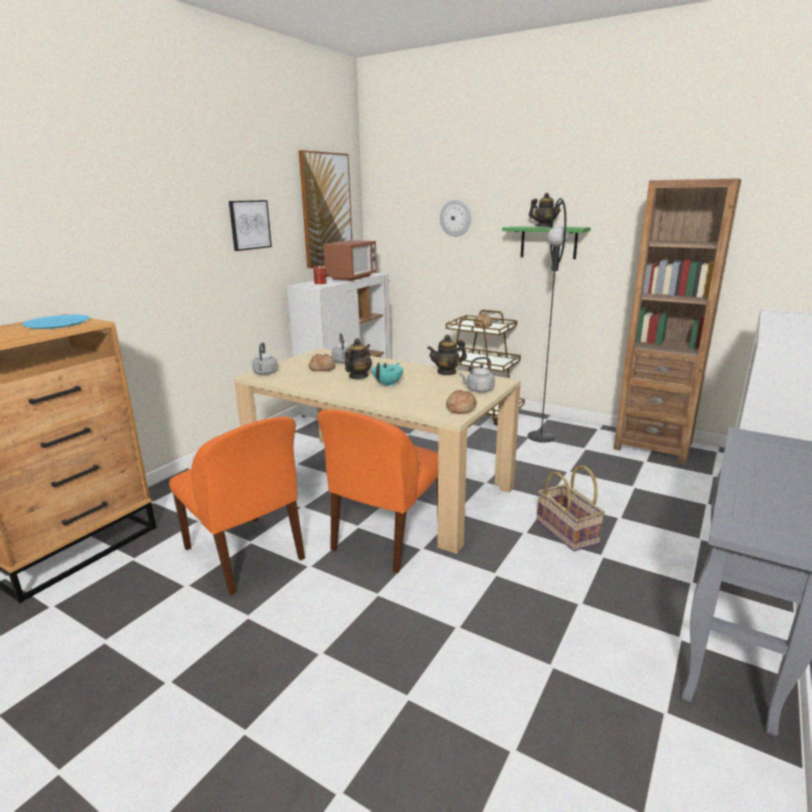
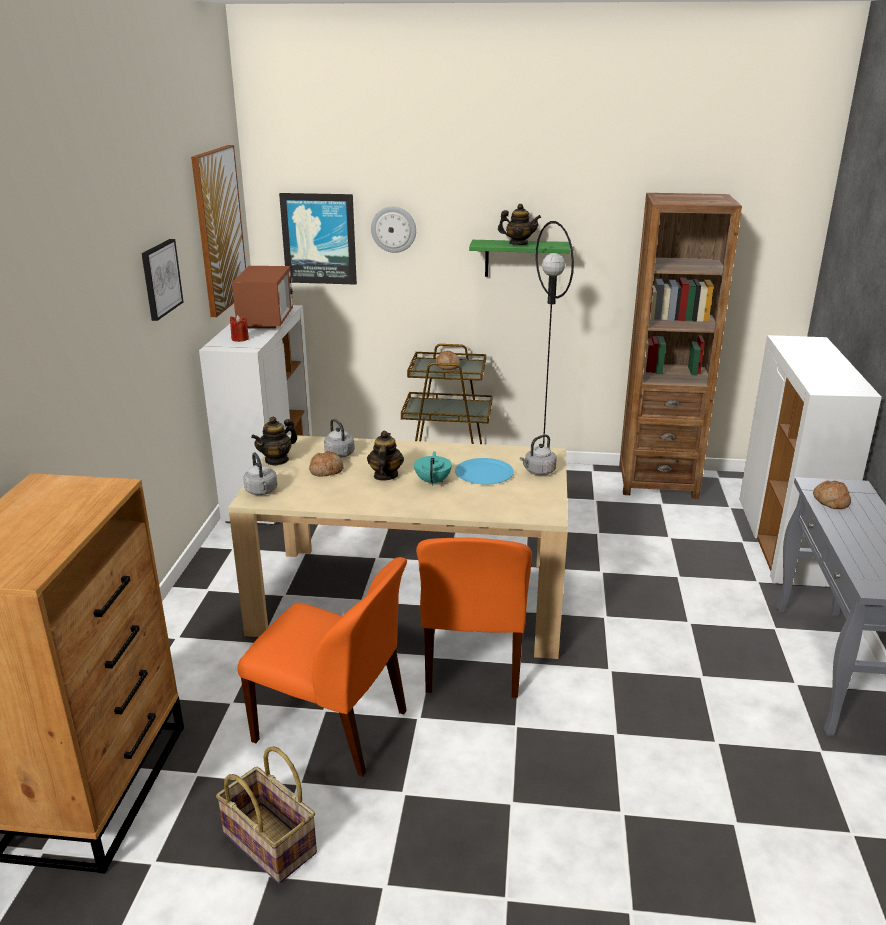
camera: 25 degrees left, 5 degrees up
(57, 323) = (62, 496): blue plate -> blue plate (484, 473)
(406, 226) = (319, 238): none -> picture
(447, 372) = (479, 450): teapot -> teapot (277, 460)
(460, 408) = (545, 502): bread -> bread (830, 501)
(567, 532) = (643, 605): basket -> basket (271, 842)

